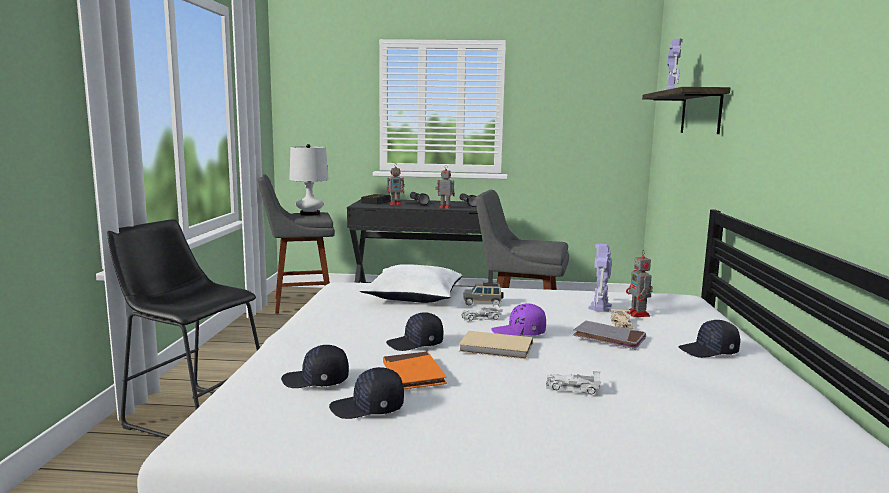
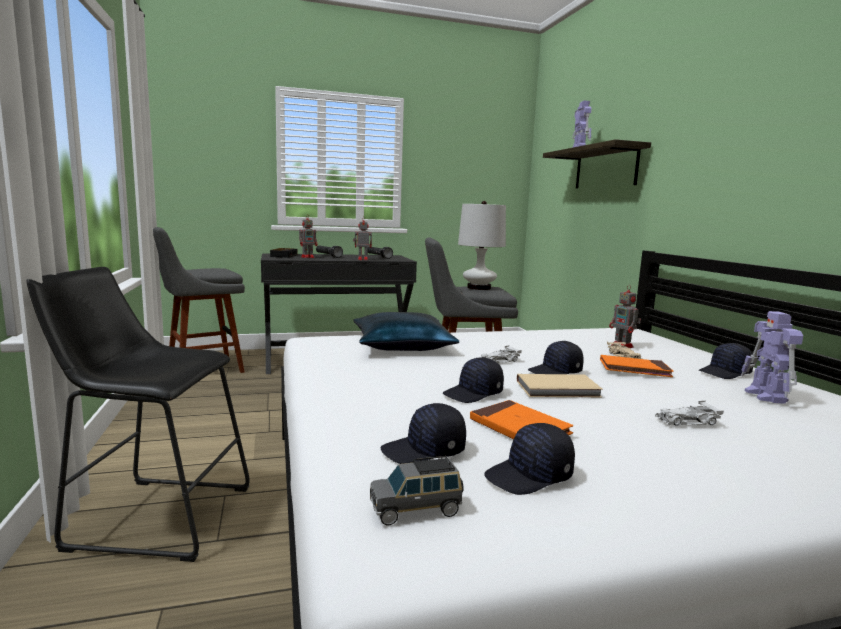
camera: 20 degrees left, 0 degrees up
(310, 214) = (211, 269): white table lamp -> white table lamp (479, 288)
(413, 296) = (402, 345): white pillow -> blue pillow
(483, 303) = (478, 347): grey toy car -> grey toy car (416, 510)
(519, 333) = (555, 372): purple cap -> black cap
(600, 307) = (584, 343): toy robot -> toy robot (766, 396)
(609, 338) = (634, 369): grey book -> orange book

